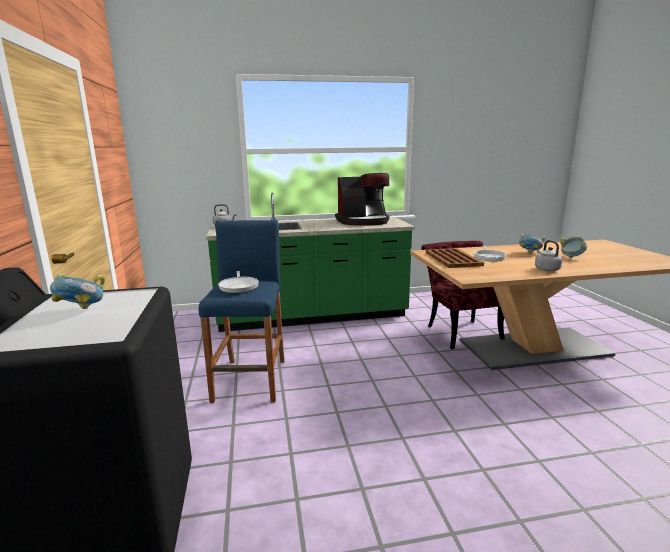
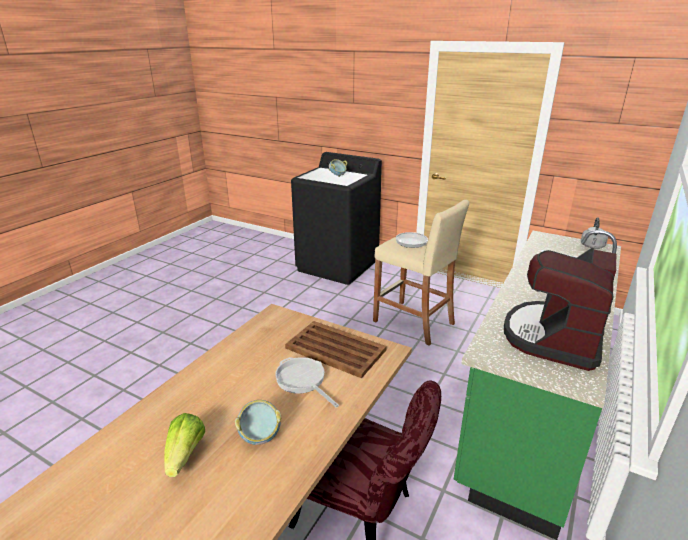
camera: 130 degrees right, 10 degrees up
(251, 380) = (413, 322): blue stool -> beige stool
(546, 269) = (210, 377): grey kettle -> none
(571, 257) = (185, 455): bowl -> lettuce

